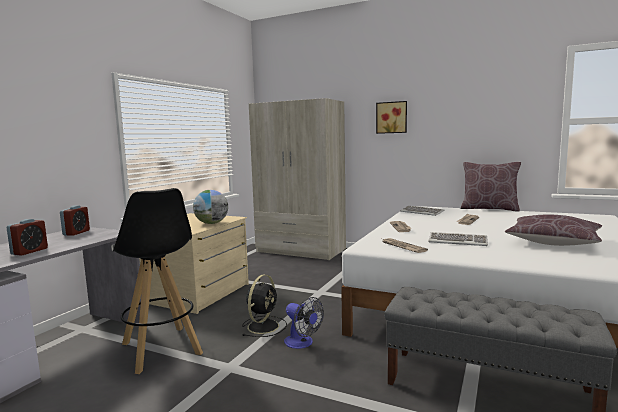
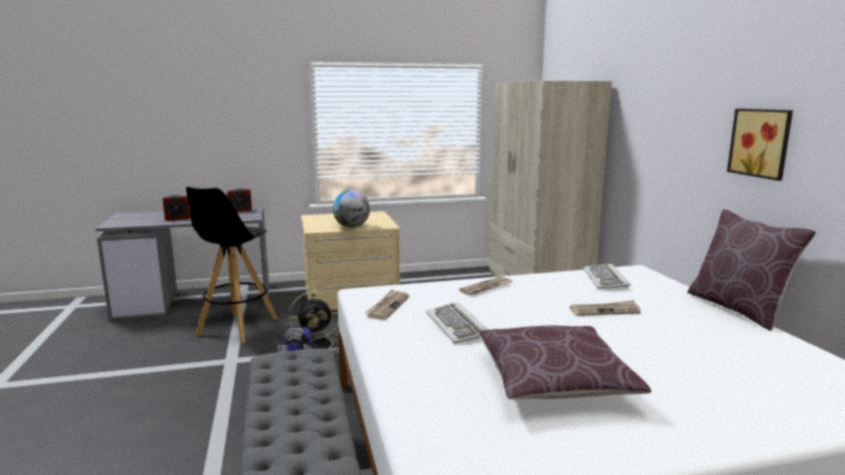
camera: 50 degrees right, 5 degrees up
(391, 117) = (660, 112): picture -> picture (761, 143)

